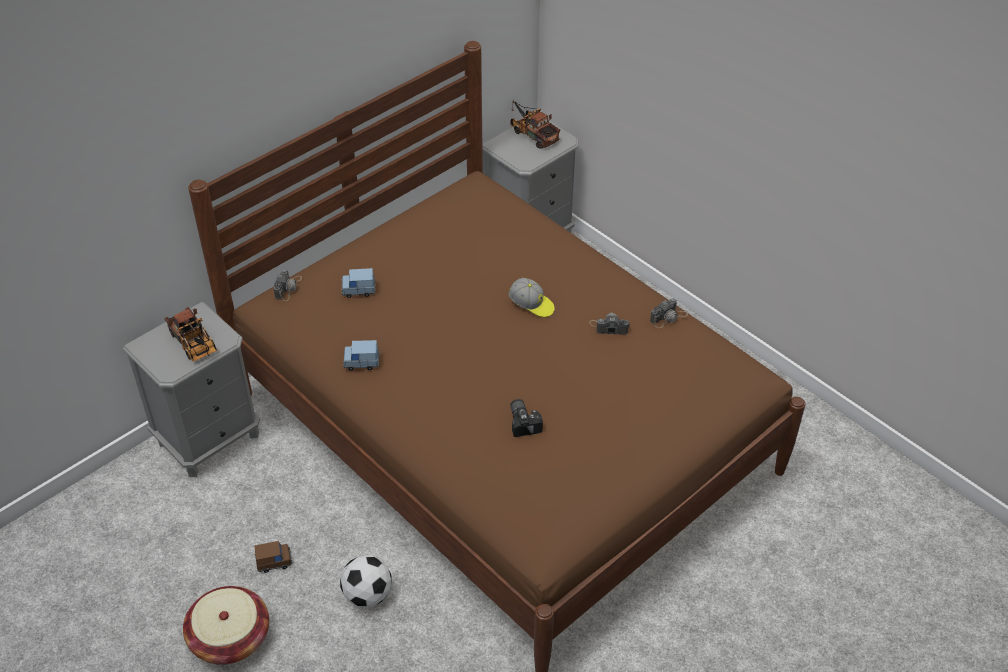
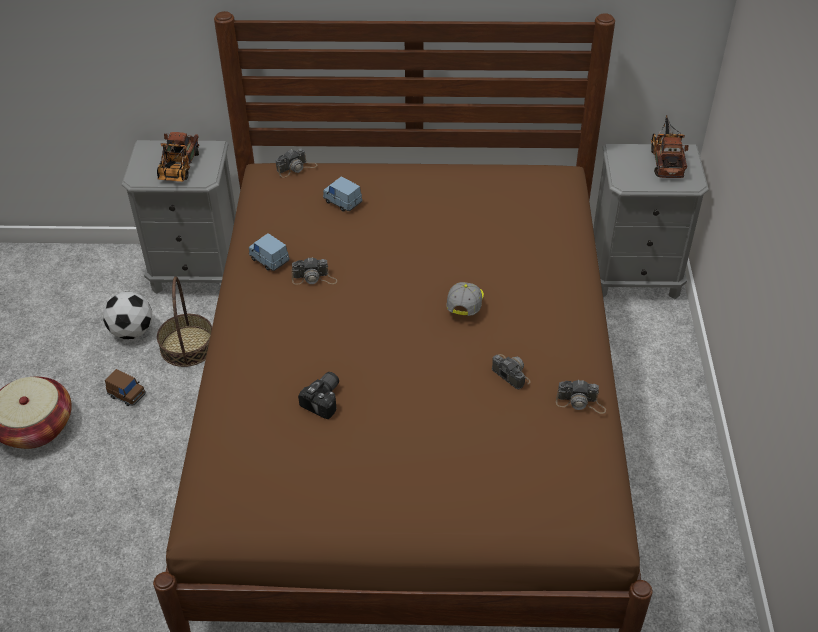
camera: 45 degrees right, 0 degrees up
(275, 495) = (187, 346): none -> basket
(367, 595) = (154, 472): football -> football (132, 331)
(411, 353) = (314, 278): none -> camera
(531, 305) = (465, 305): cap -> cap turned 150 degrees counterclockwise

